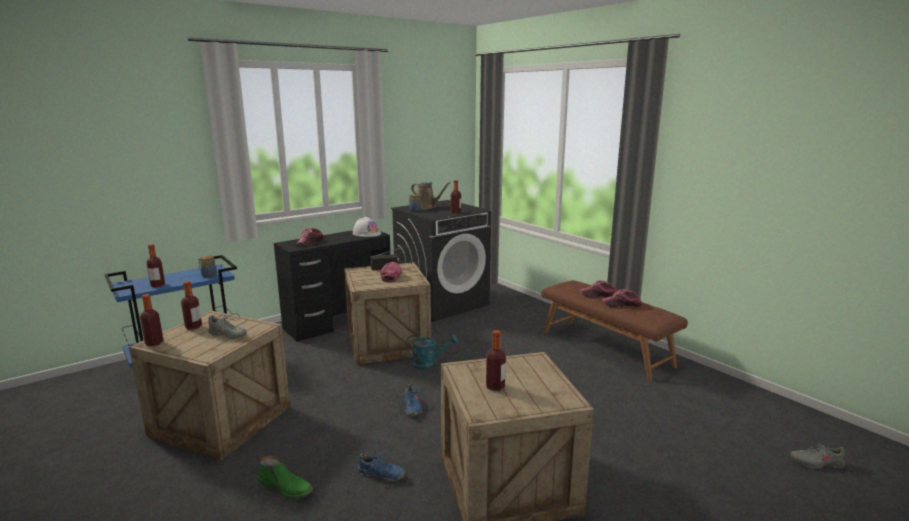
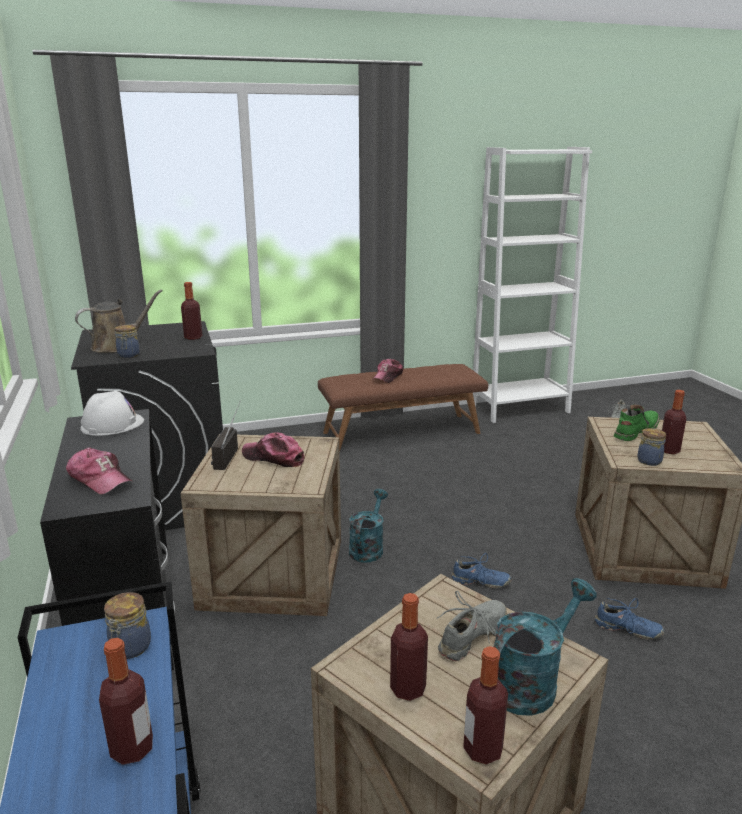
camera: 70 degrees left, 5 degrees up
(193, 349) = (530, 681): none -> turquoise watering can
(286, 487) = (653, 722): green boot -> green boot (635, 431)
(381, 475) = (627, 630): blue shoe -> blue shoe turned 75 degrees clockwise
(465, 377) = (649, 460): none -> jar
(622, 304) = (421, 374): cap -> none
(741, 395) = (520, 408): none -> white bookcase

